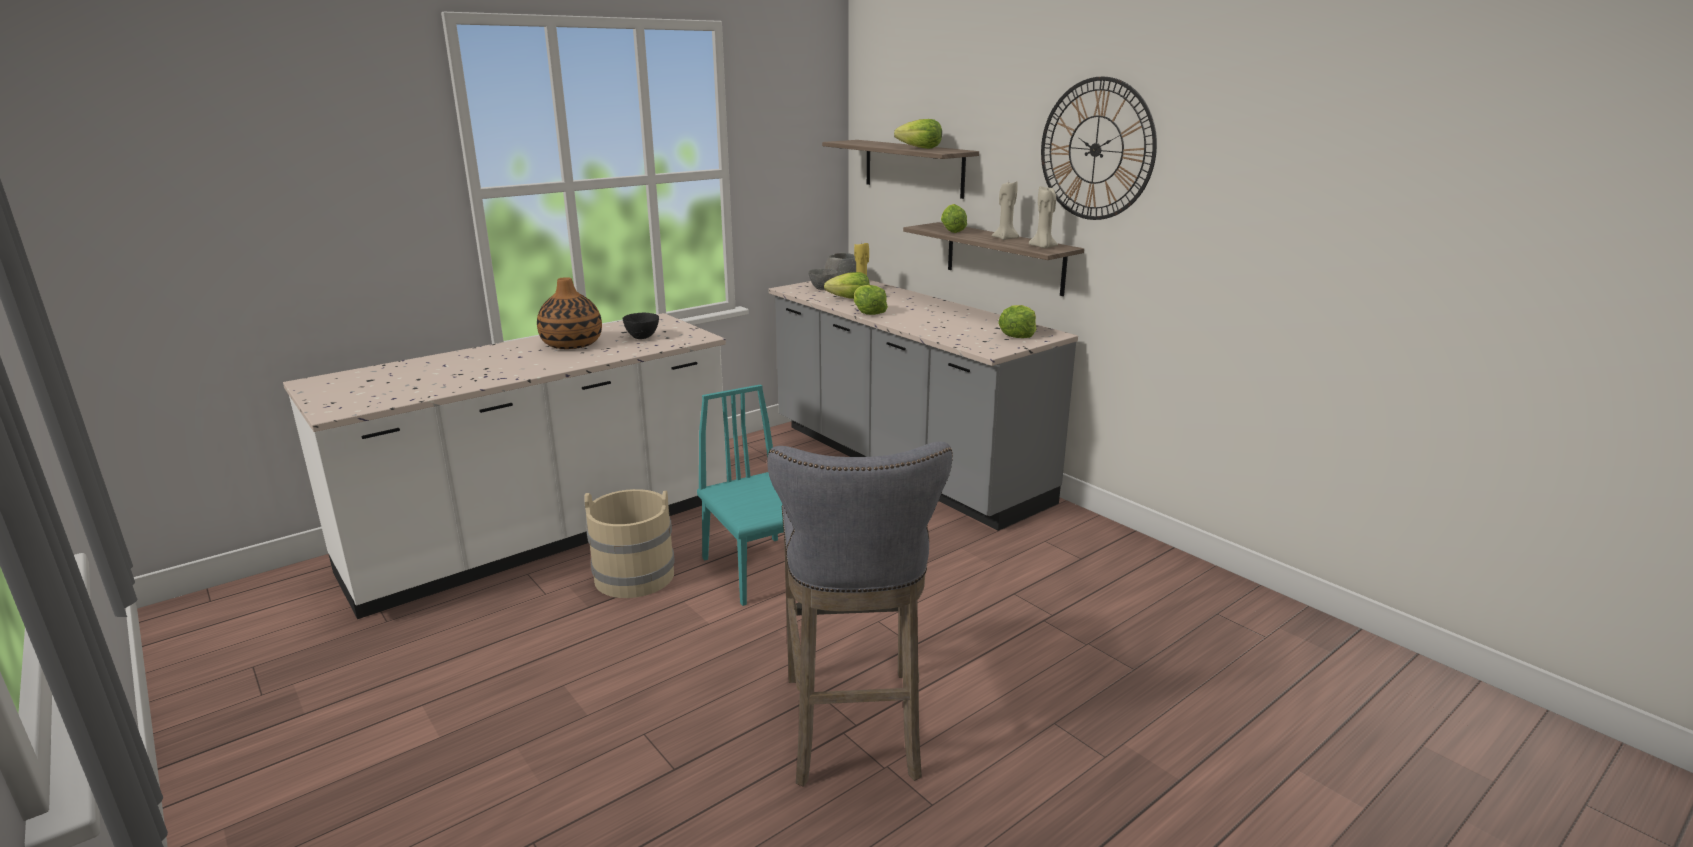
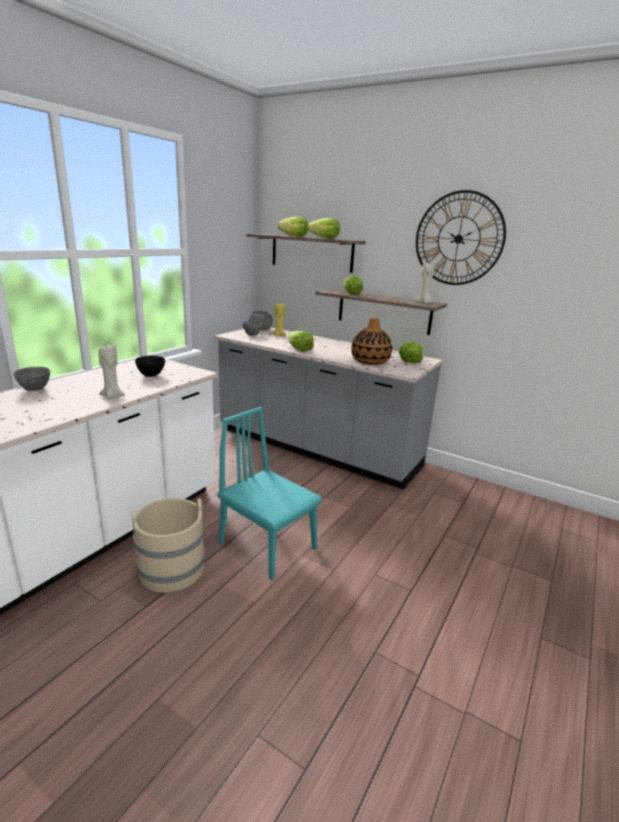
camera: 20 degrees left, 0 degrees up
(508, 346) = (36, 389): none -> grey bowl
(571, 344) = (94, 384): vase -> vase (370, 361)
(849, 298) = (277, 341): lettuce -> lettuce (294, 236)
(853, 731) = (421, 682): grey stool -> none
(1005, 238) = (391, 298): beige candle -> beige candle (112, 396)

